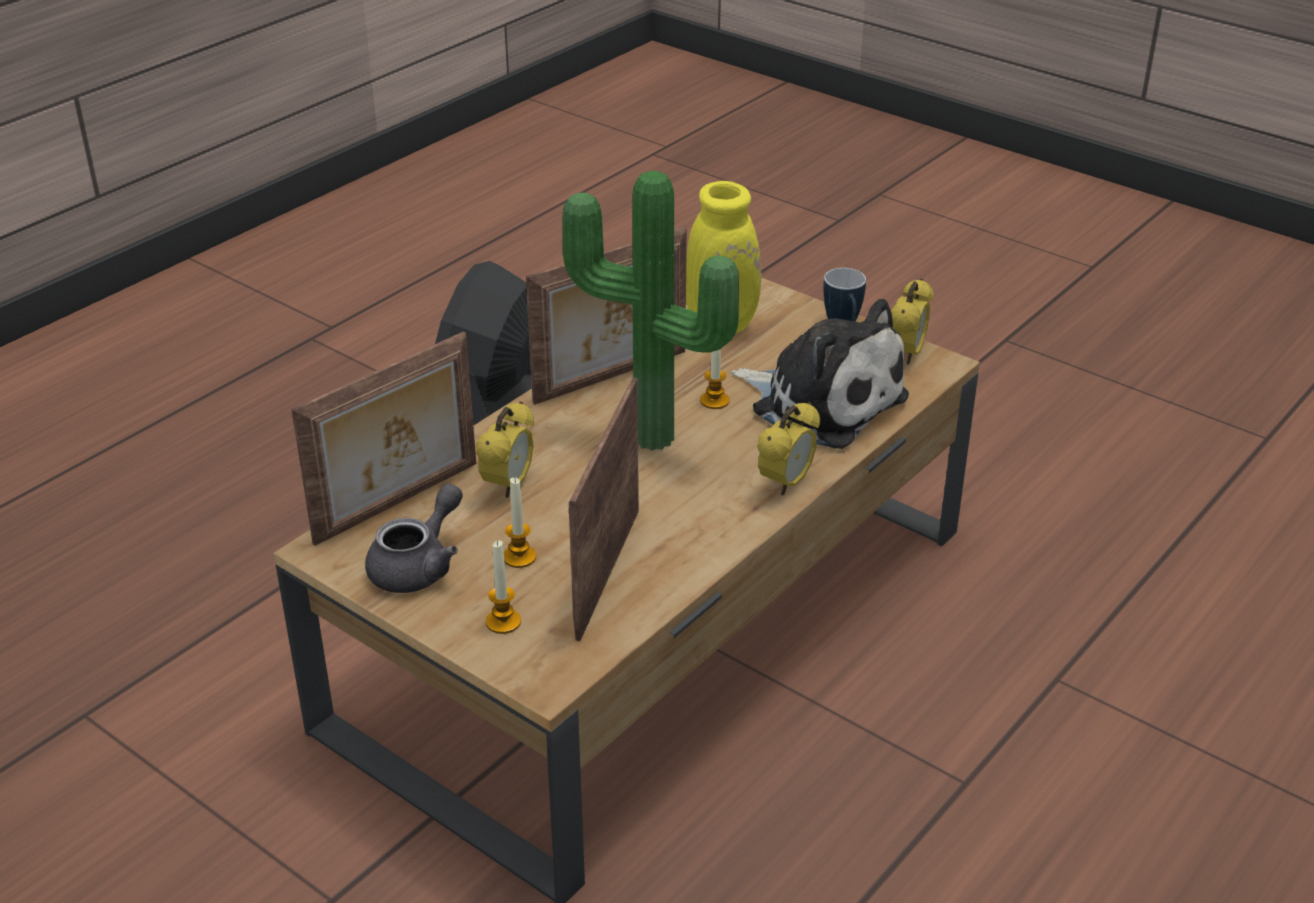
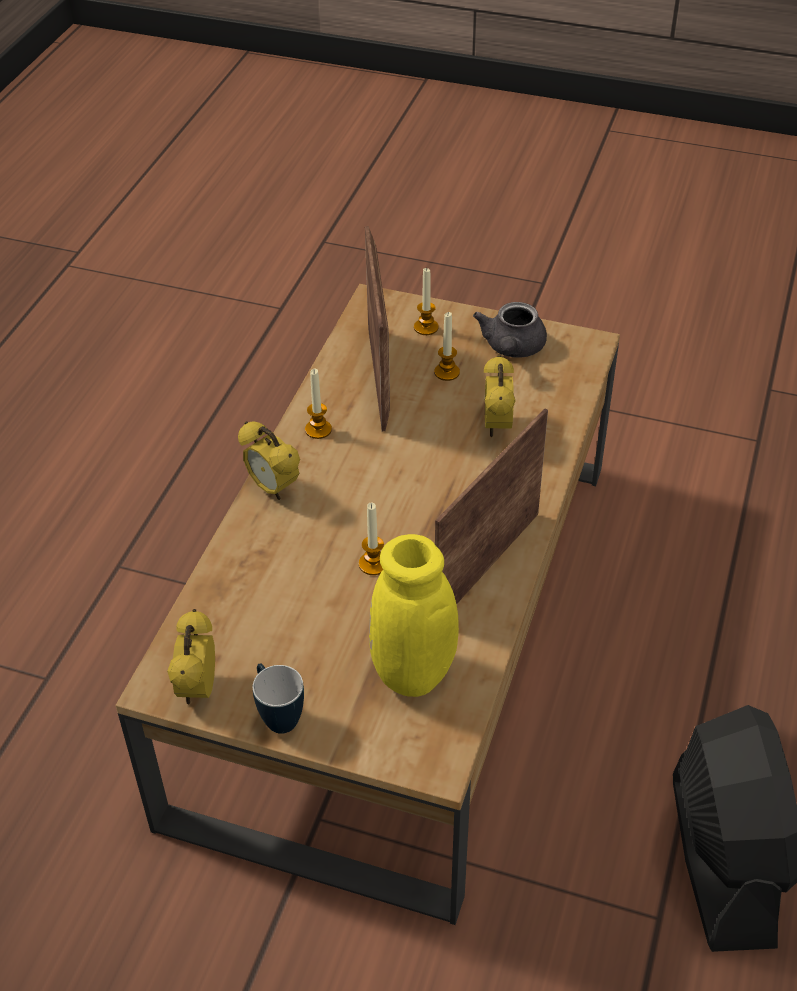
camera: 160 degrees right, 10 degrees up
(399, 504) = (566, 389): picture frame -> none
(650, 443) = (407, 499): potted plant -> none
(709, 530) = (318, 430): none -> candle
(786, 484) = (273, 488): alarm clock -> alarm clock turned 60 degrees counterclockwise
(822, 402) = (269, 592): plush toy -> none

